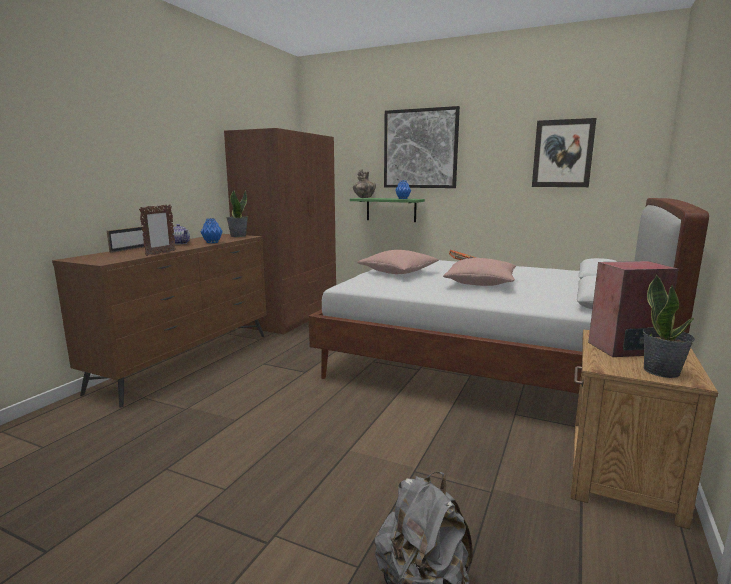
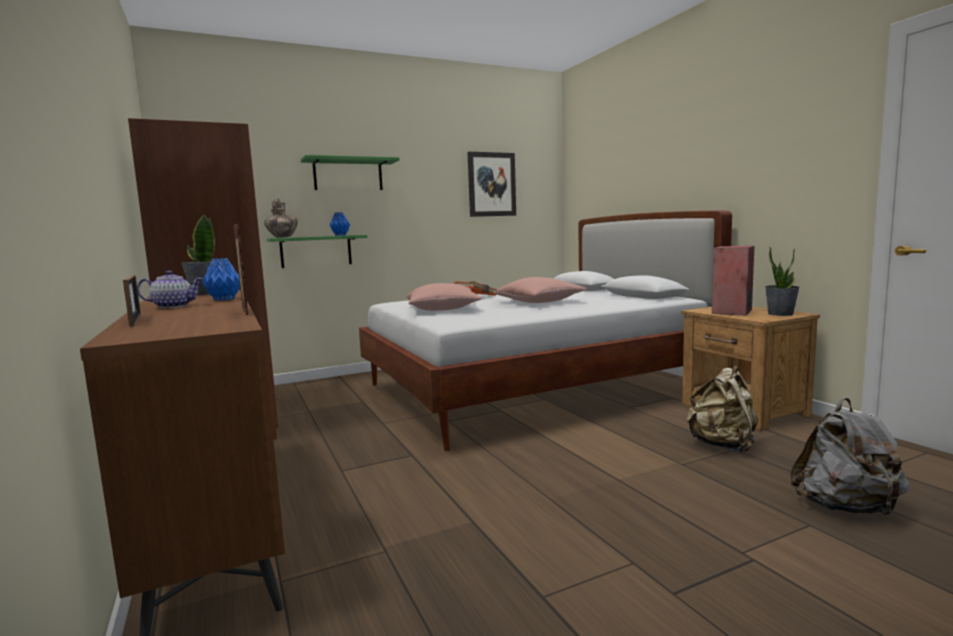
camera: 50 degrees left, 5 degrees down
(420, 149) = (348, 175): picture -> green shelf
(490, 483) = (722, 445): none -> beige backpack

